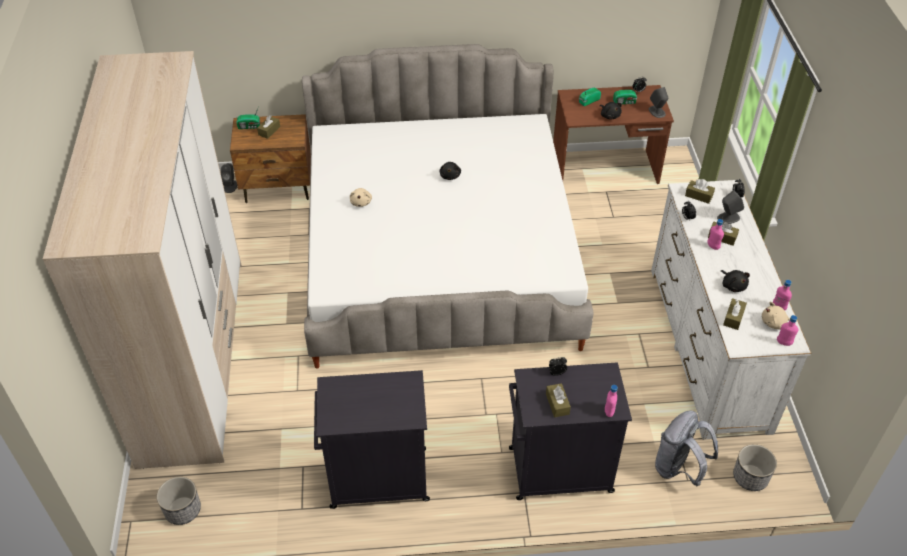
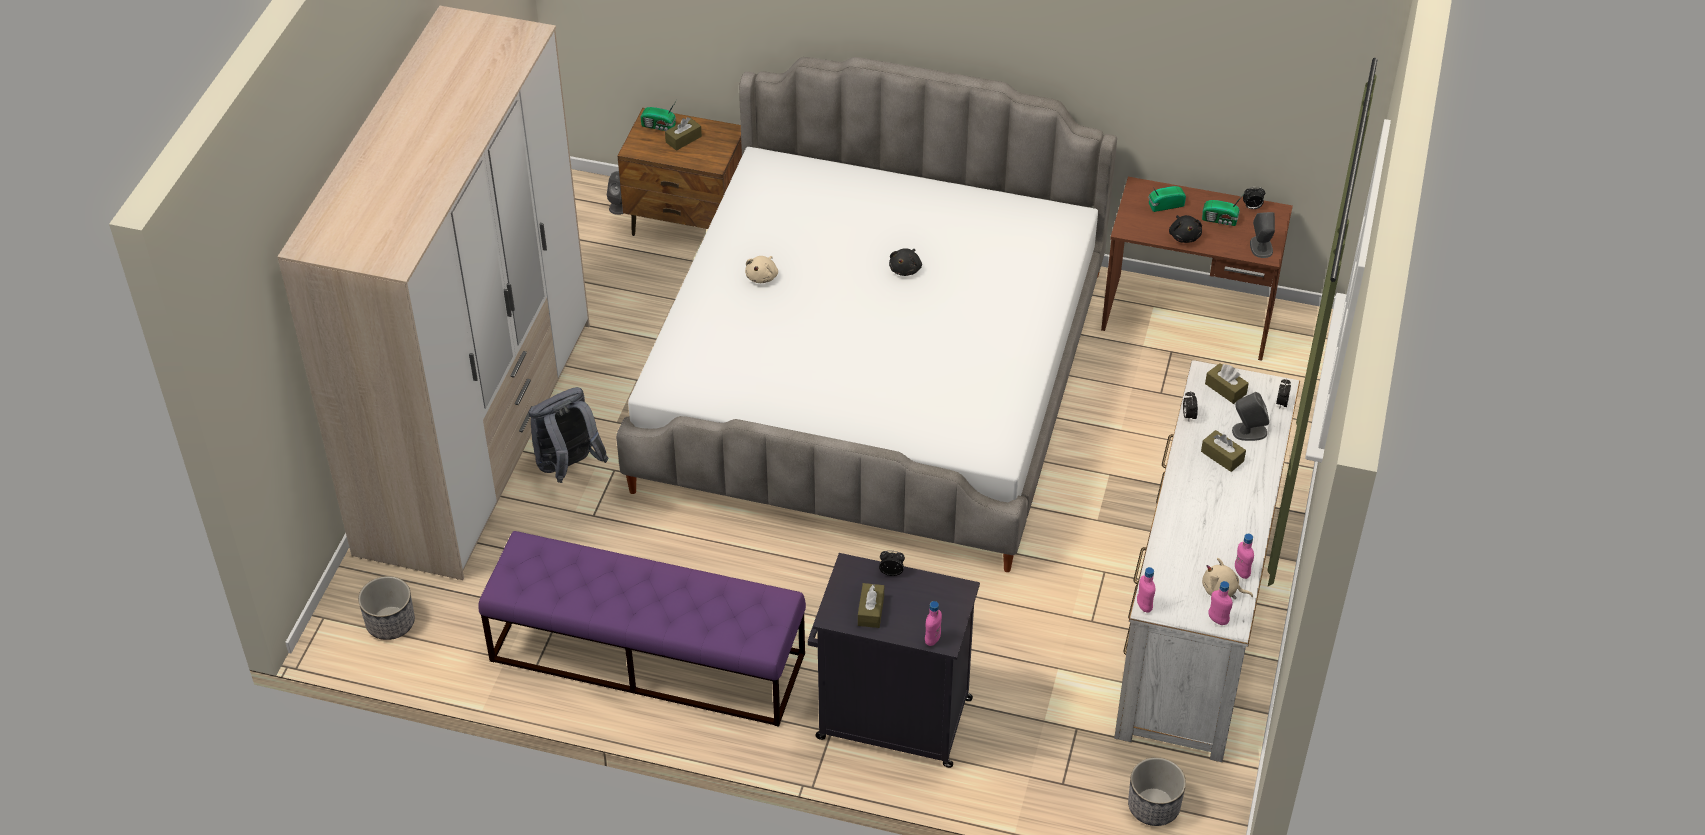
camera: 20 degrees right, 0 degrees up
(376, 478) = (646, 657): black cabinet -> purple bench
(679, 468) = (1059, 765): grey backpack -> grey backpack (568, 467)
(713, 246) = (1200, 465): pink bottle -> pink bottle (1144, 606)
(733, 285) = (1195, 526): black plush toy -> none
(733, 318) = (1168, 568): brown tissue box -> none

